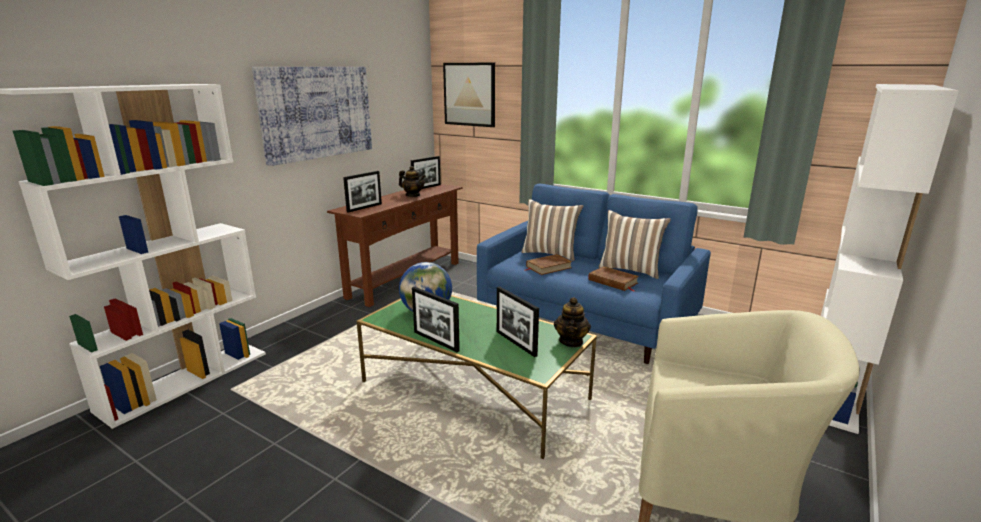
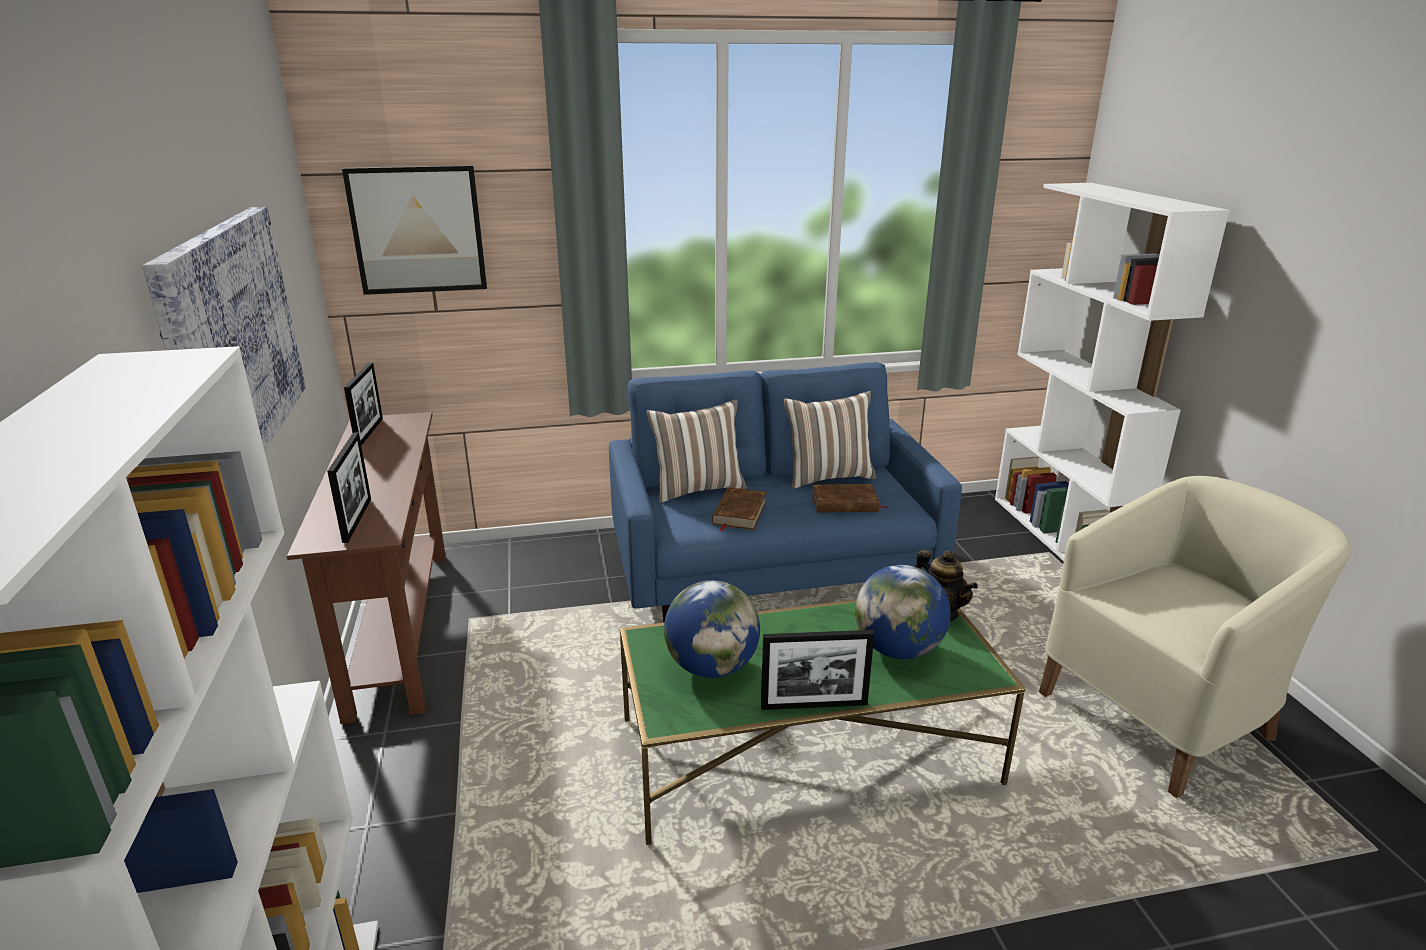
camera: 45 degrees left, 5 degrees up
(413, 195) = (387, 459): teapot -> none
(516, 343) = (898, 649): picture frame -> globe

